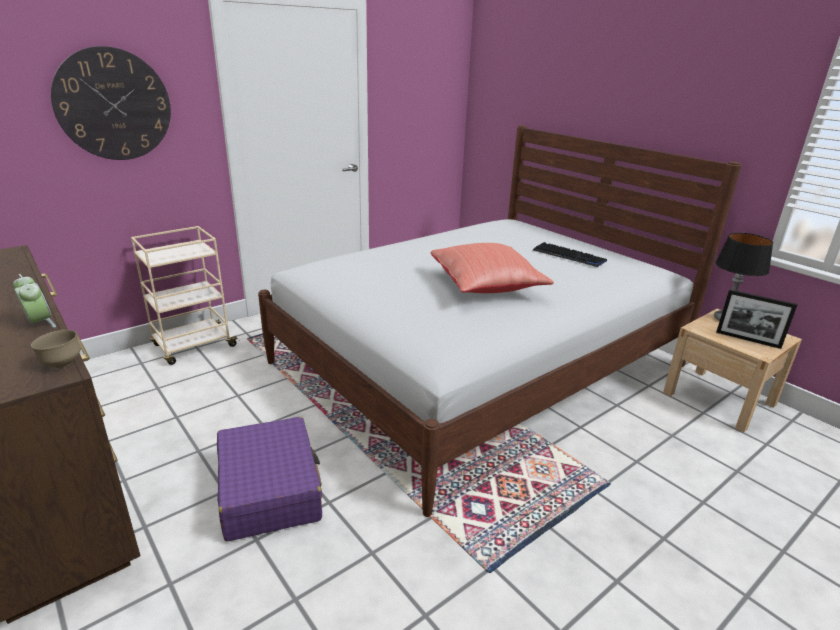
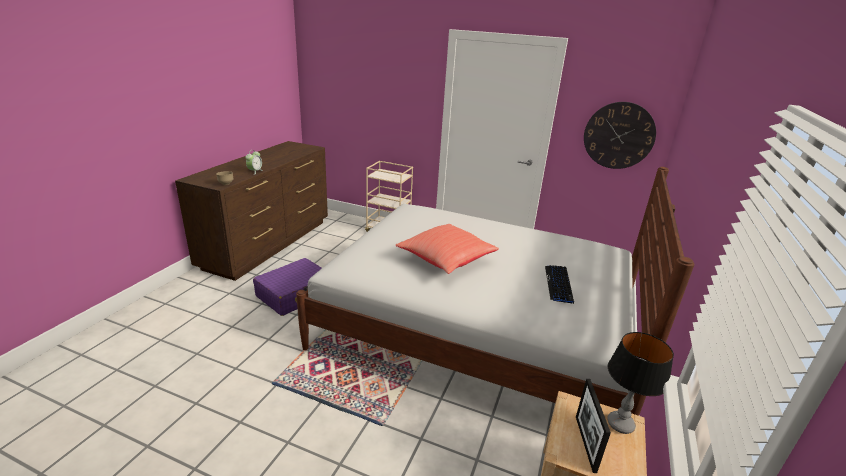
camera: 60 degrees right, 0 degrees up
(113, 105) = (388, 91): wall clock -> wall clock (618, 135)

